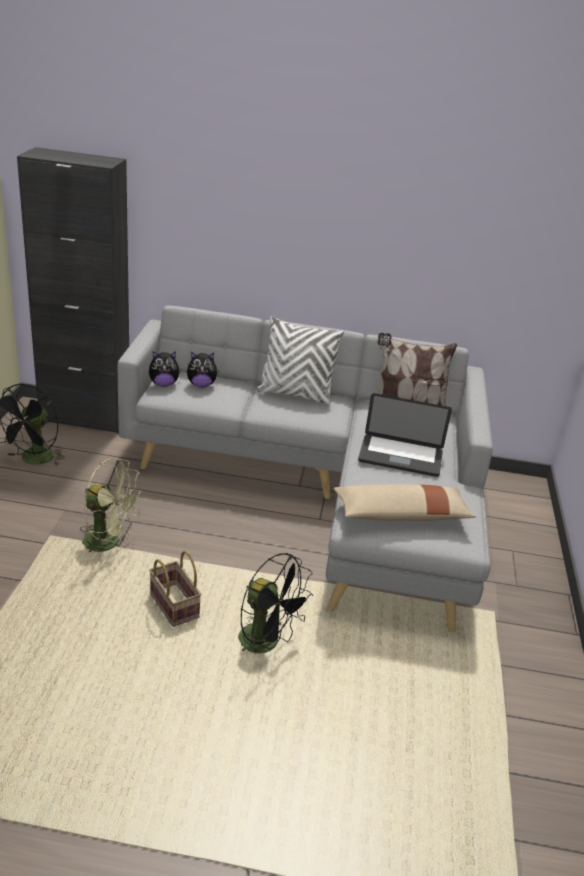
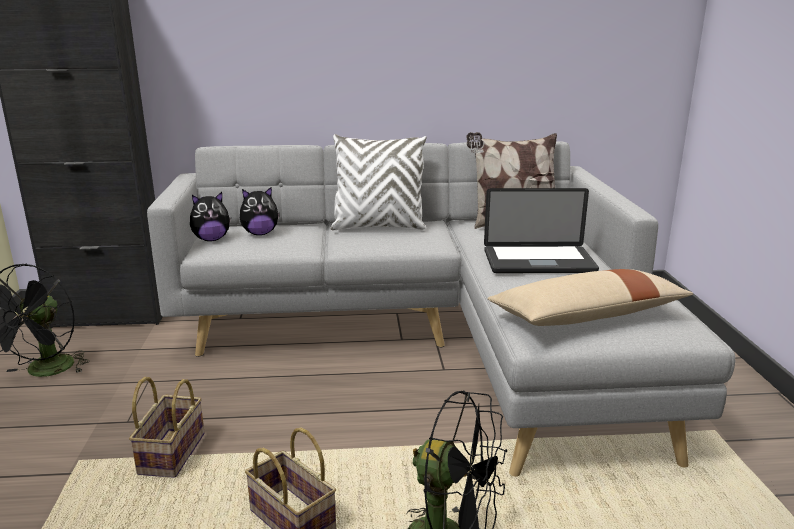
camera: 10 degrees left, 10 degrees down
(109, 543) = (171, 452): green fan -> basket

